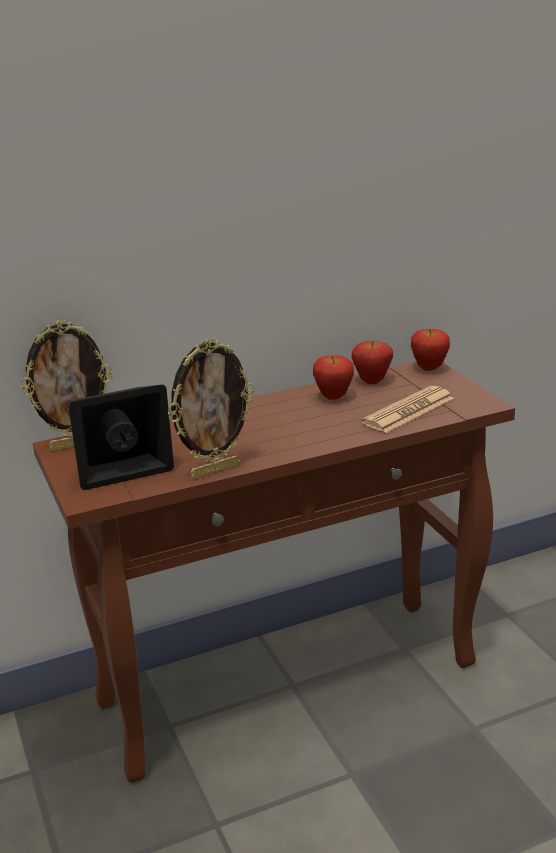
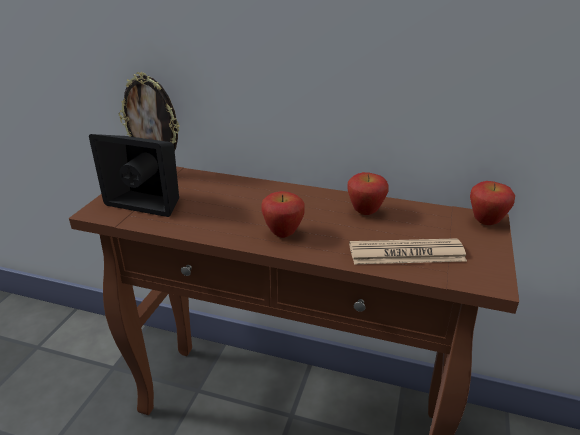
camera: 40 degrees right, 5 degrees up
(215, 470) = (191, 231): picture frame -> none
(372, 381) = (418, 212): apple -> apple (283, 234)

